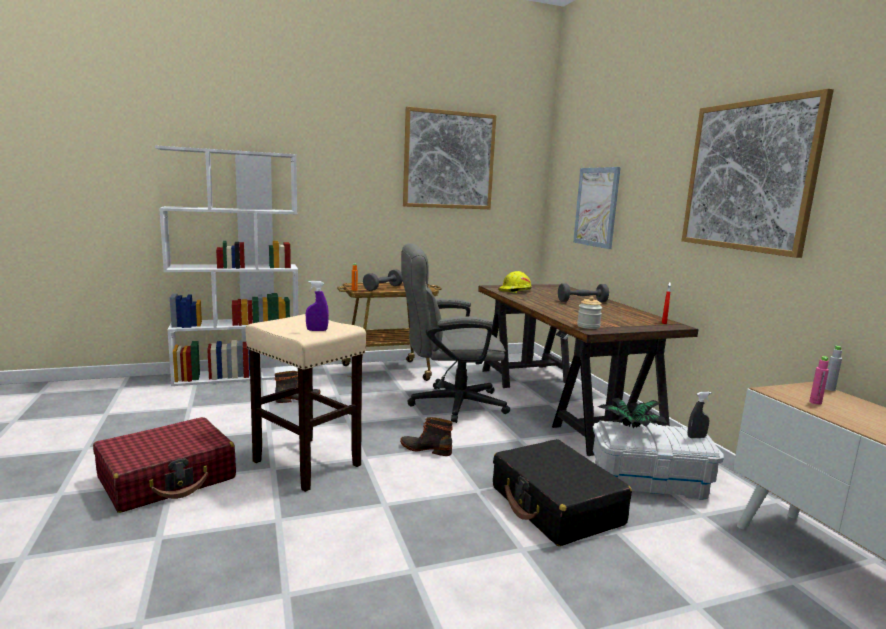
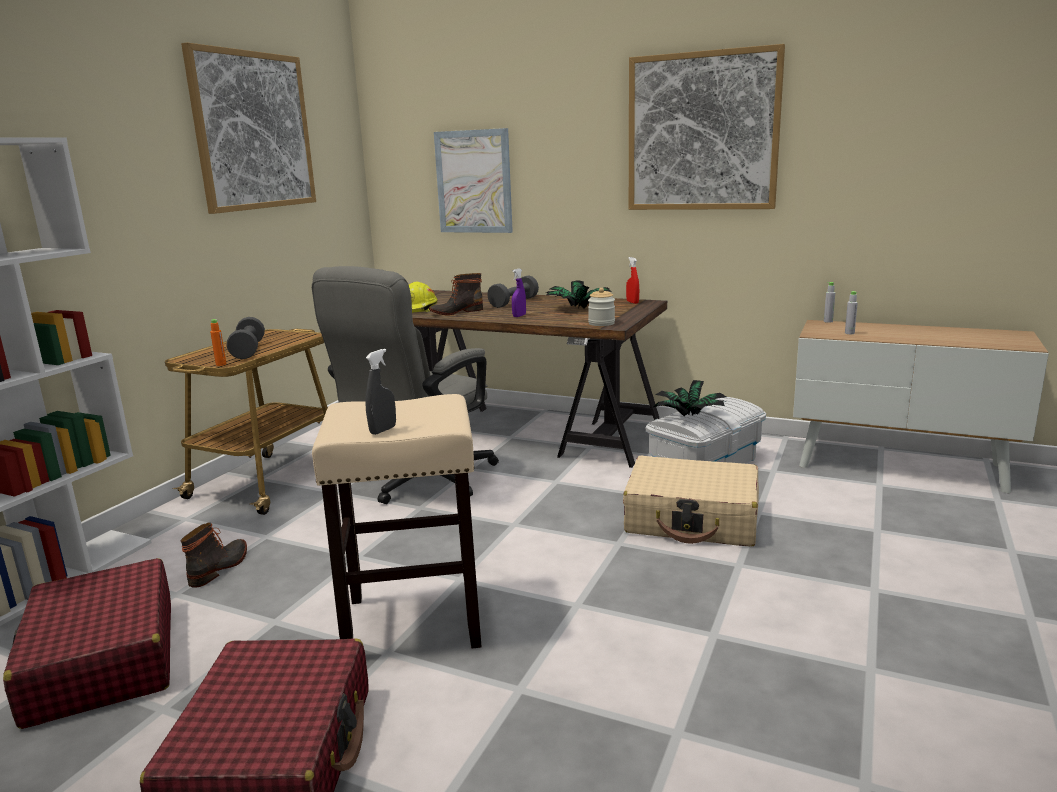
camera: 45 degrees left, 5 degrees up
(203, 412) = (103, 661): none -> red suitcase
(317, 330) = (432, 415): purple spray bottle -> purple spray bottle (519, 316)
(426, 448) = (498, 535): boot -> boot (456, 312)
(556, 506) = (692, 519): black suitcase -> beige suitcase
(607, 315) = (578, 309): none -> potted plant
(696, 437) = (737, 403): grey spray bottle -> grey spray bottle (383, 430)
(815, 402) = (849, 333): pink bottle -> grey bottle

